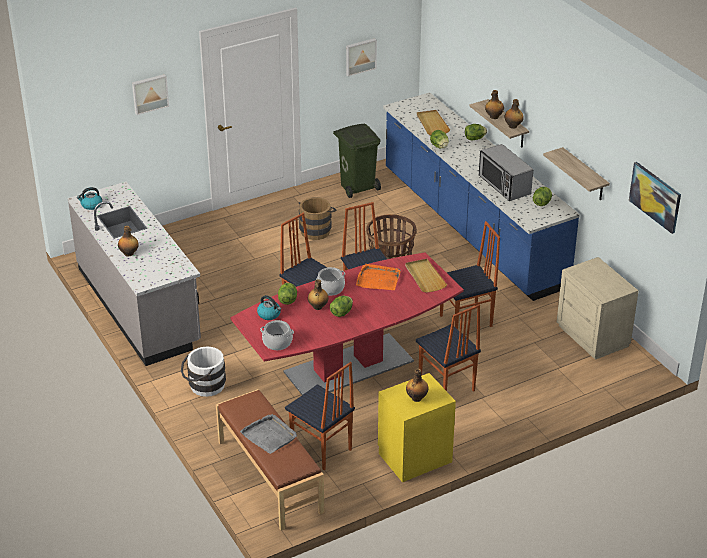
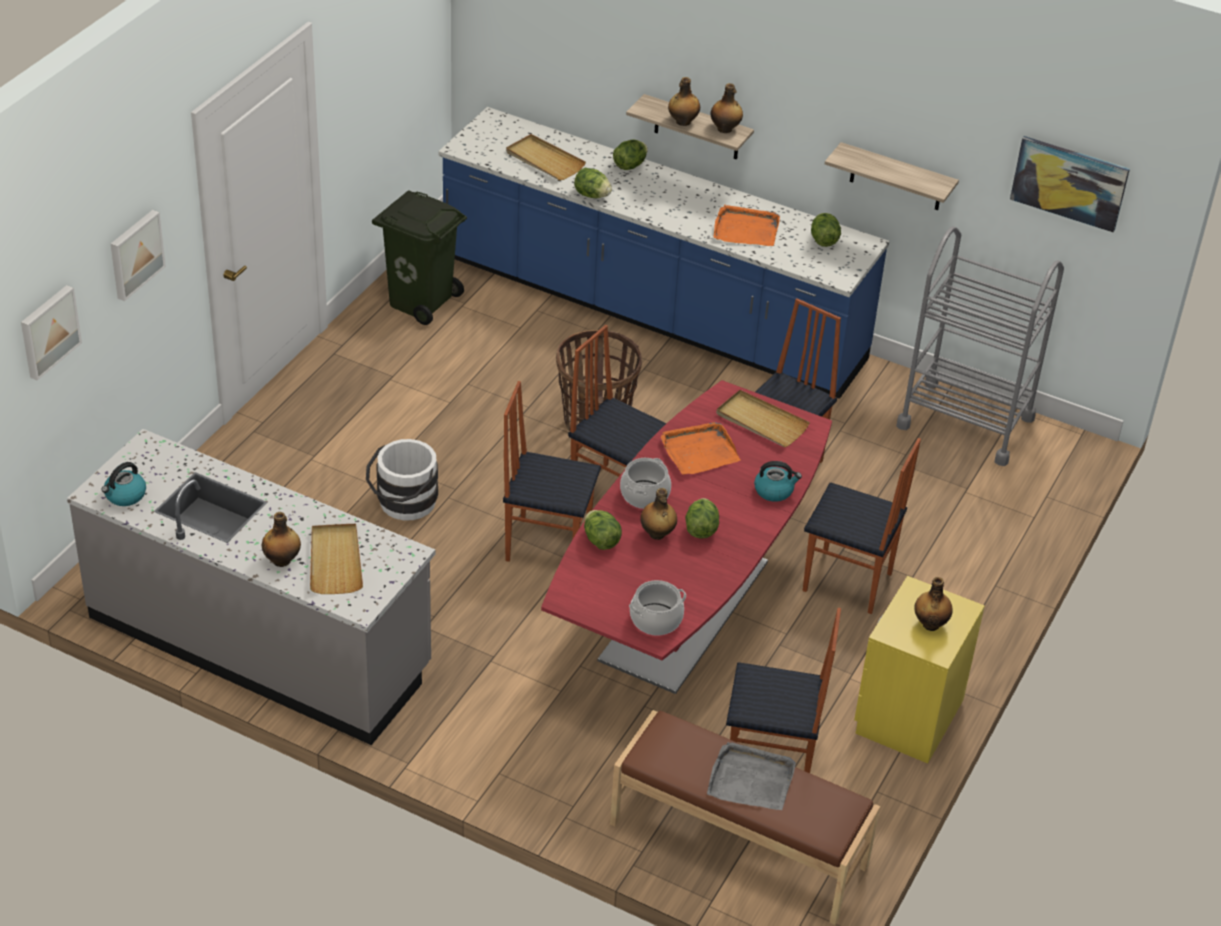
camera: 35 degrees left, 5 degrees up
(151, 262) = (335, 561): none -> beige tray
(203, 386) = (498, 739): white bucket -> white bucket (403, 505)
(269, 314) = (597, 577): kettle -> kettle (774, 491)
(316, 229) = (424, 398): brown bucket -> none
(360, 56) = (387, 77): picture -> picture (48, 331)
(504, 185) = (745, 229): microwave -> orange tray
(593, 336) = (965, 422): beige nightstand -> grey cart

